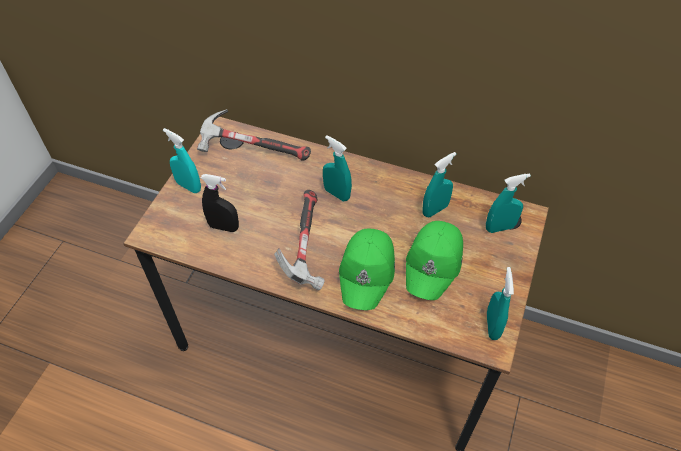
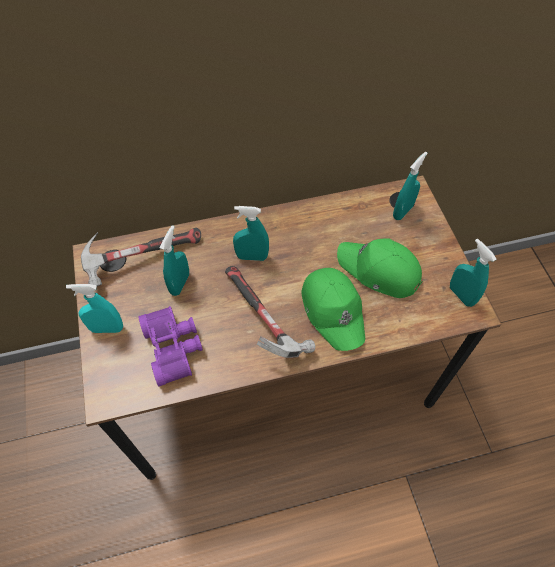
camera: 35 degrees left, 5 degrees up
(224, 227) = (175, 347): black spray bottle -> purple binoculars
(434, 263) = (379, 271): green cap -> green cap turned 135 degrees clockwise
(435, 210) = (343, 225): turquoise spray bottle -> turquoise spray bottle (180, 284)

